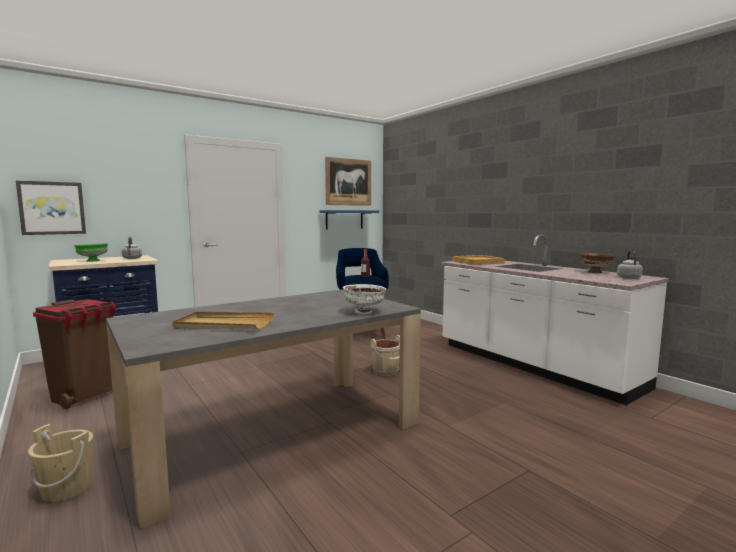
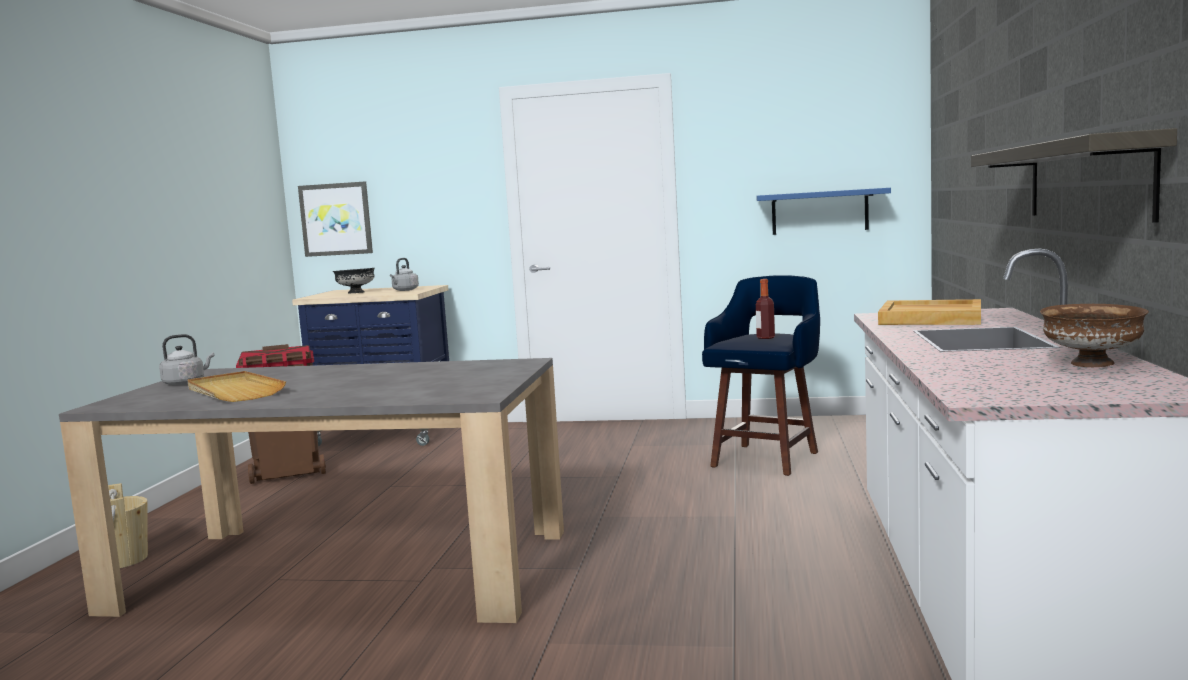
camera: 45 degrees right, 0 degrees up
(92, 261) = (355, 293): green bowl -> black bowl
(348, 182) = (829, 129): picture -> none
(364, 312) = (412, 397): white bowl -> none
(386, 371) = (656, 532): beige bucket -> none
(546, 211) = (1086, 180): none -> shelf
(628, 277) = (1097, 387): grey kettle -> grey kettle (186, 383)

